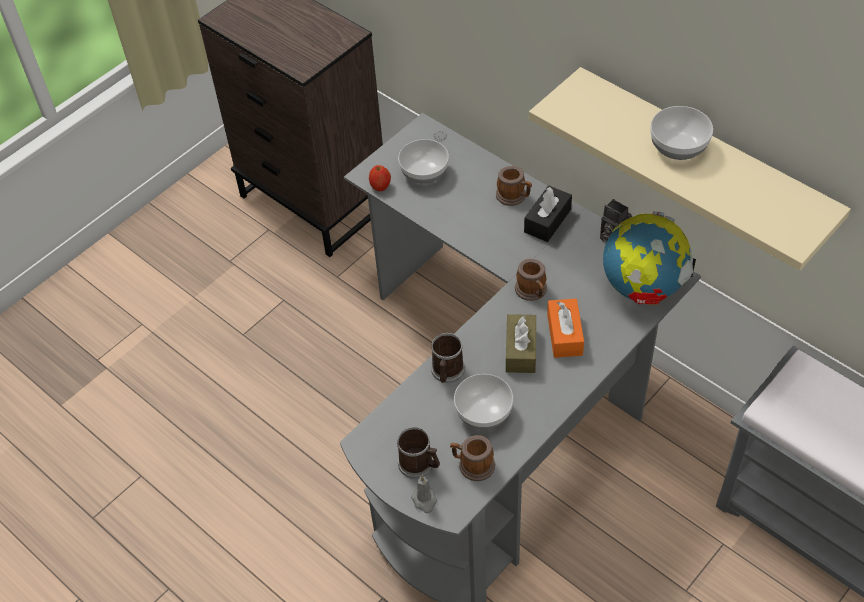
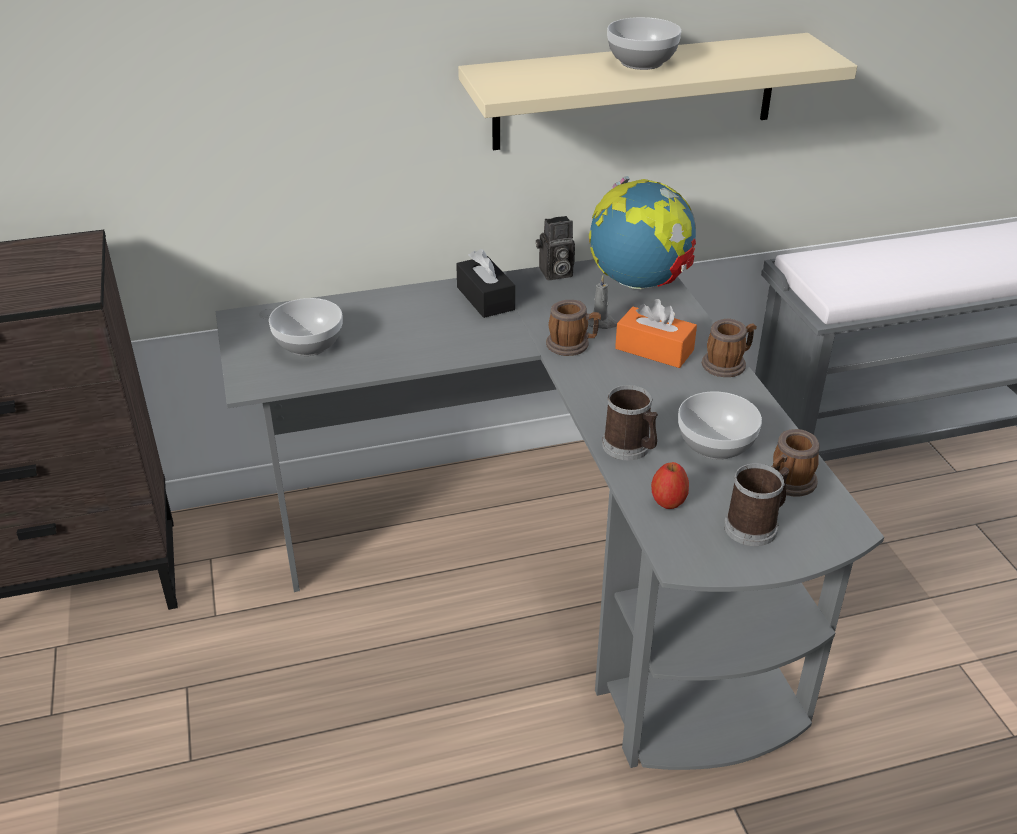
camera: 60 degrees left, 15 degrees down
(380, 186) = (284, 382): apple -> apple (668, 501)
(424, 500) = (815, 543): grey candle -> grey candle (601, 323)
(514, 196) = (425, 304): mug -> mug (727, 364)
(520, 350) = (648, 384): brown tissue box -> none

